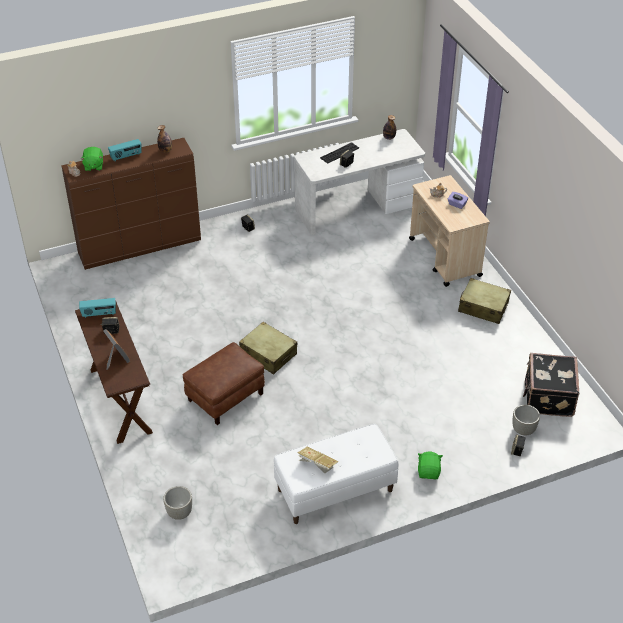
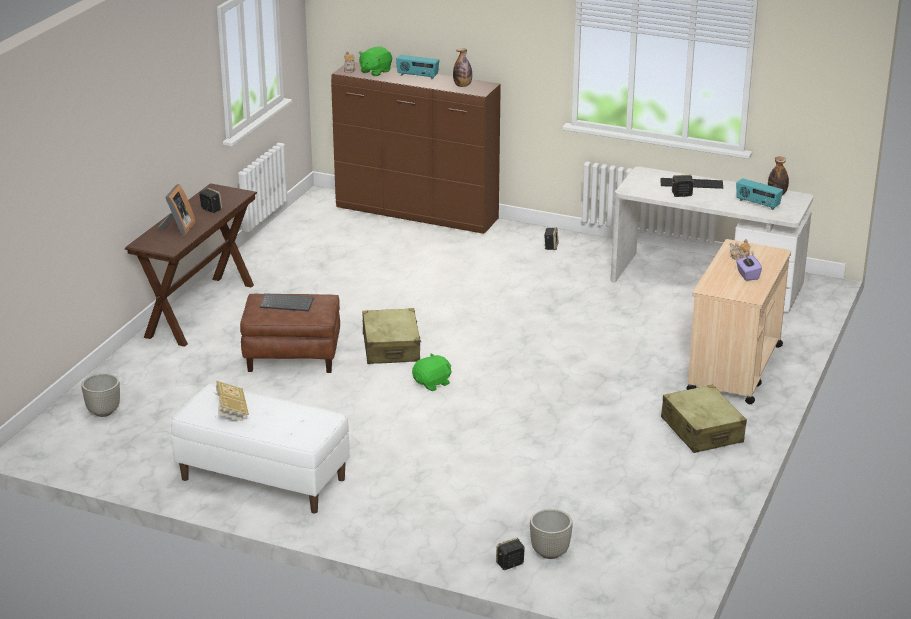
camera: 45 degrees right, 15 degrees down
(99, 314) = (223, 194): radio -> radio (757, 204)
(220, 367) = (287, 303): none -> keyboard
(429, 472) = (380, 522): green plush toy -> green plush toy (432, 383)
(547, 397) = (634, 544): black suitcase -> none

